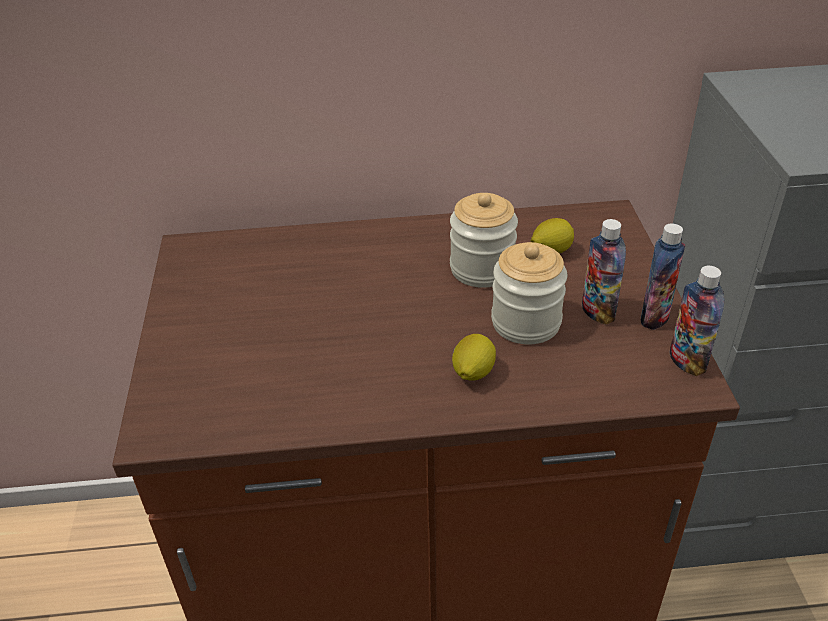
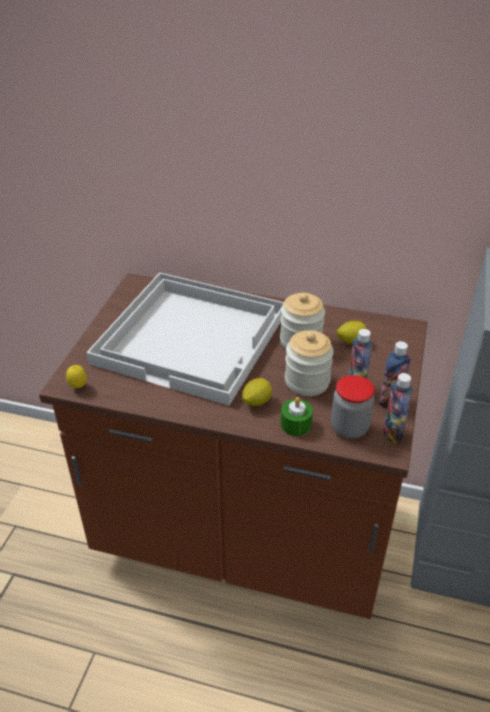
camera: 20 degrees right, 0 degrees up
(177, 432) = (78, 387): none -> lemon
(321, 304) = (193, 337): none -> white tray
(549, 389) = (296, 424): none -> green candle
(625, 371) = (349, 428): none -> jar

